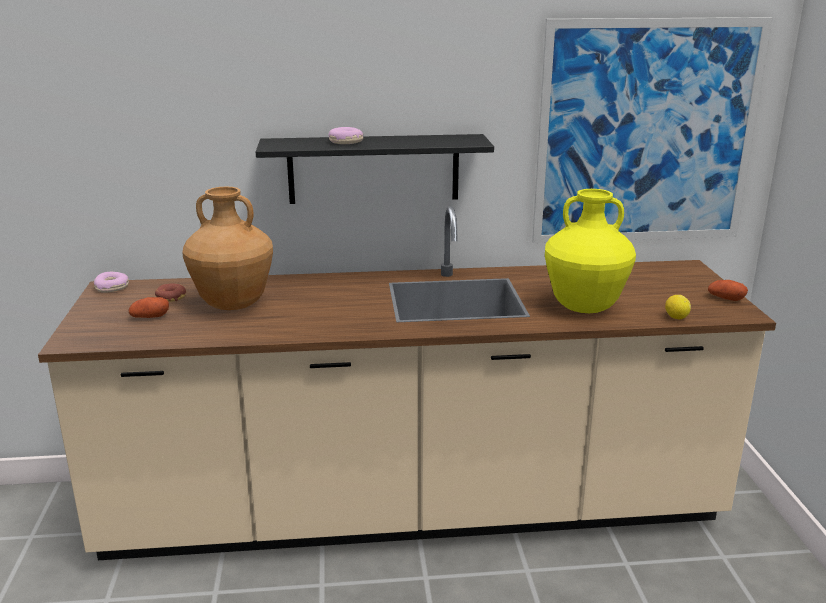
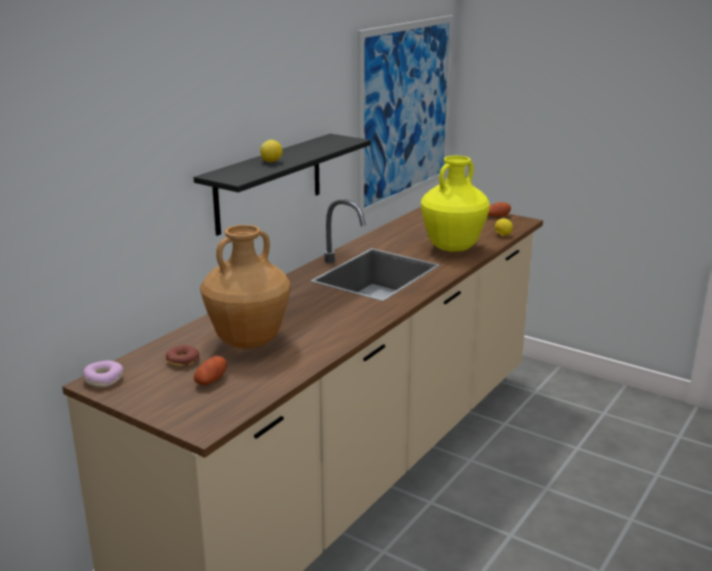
camera: 50 degrees left, 0 degrees up
(345, 142) = (272, 162): donut -> lemon

